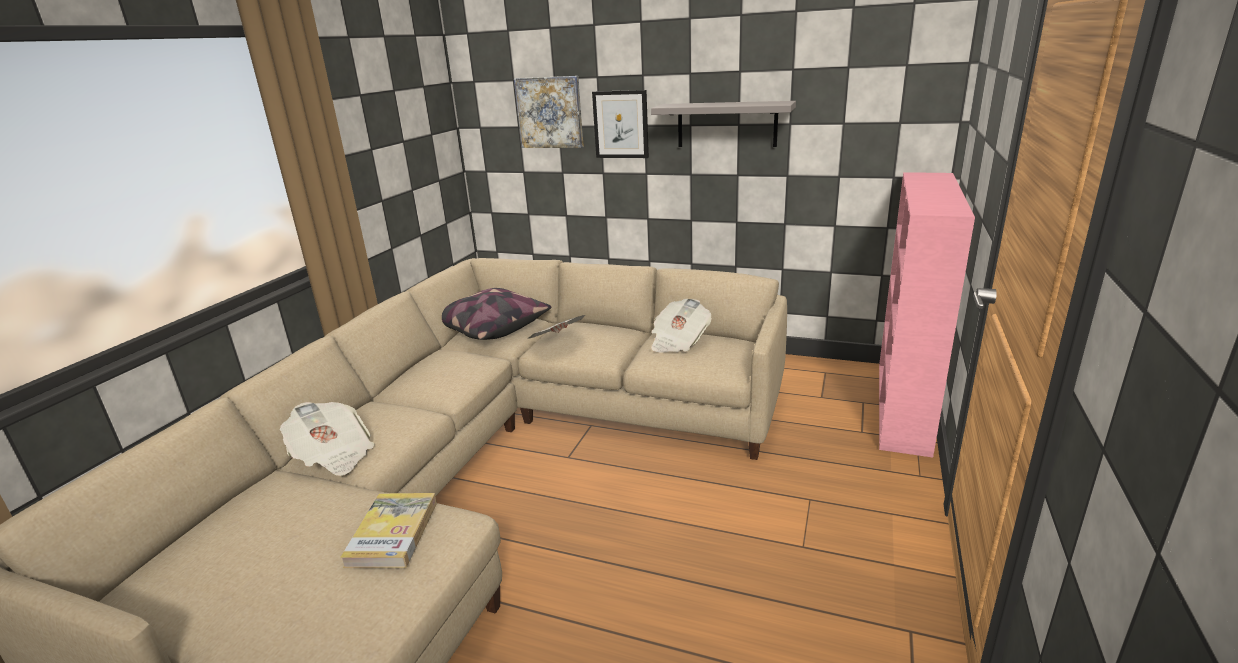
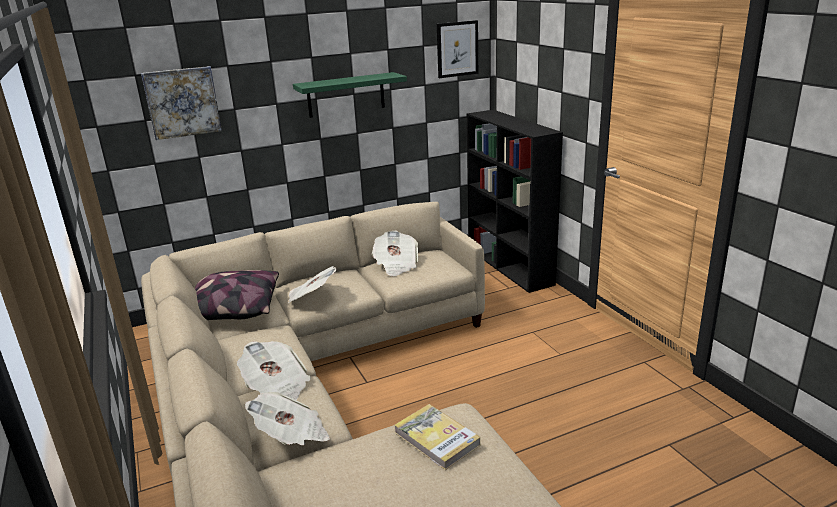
camera: 45 degrees left, 0 degrees up
(398, 408) = (277, 386): none -> newspaper
(621, 124) = (256, 105): picture -> picture (457, 49)
(726, 124) = (346, 95): grey shelf -> green shelf
(903, 407) = (510, 266): pink bookcase -> black bookcase

